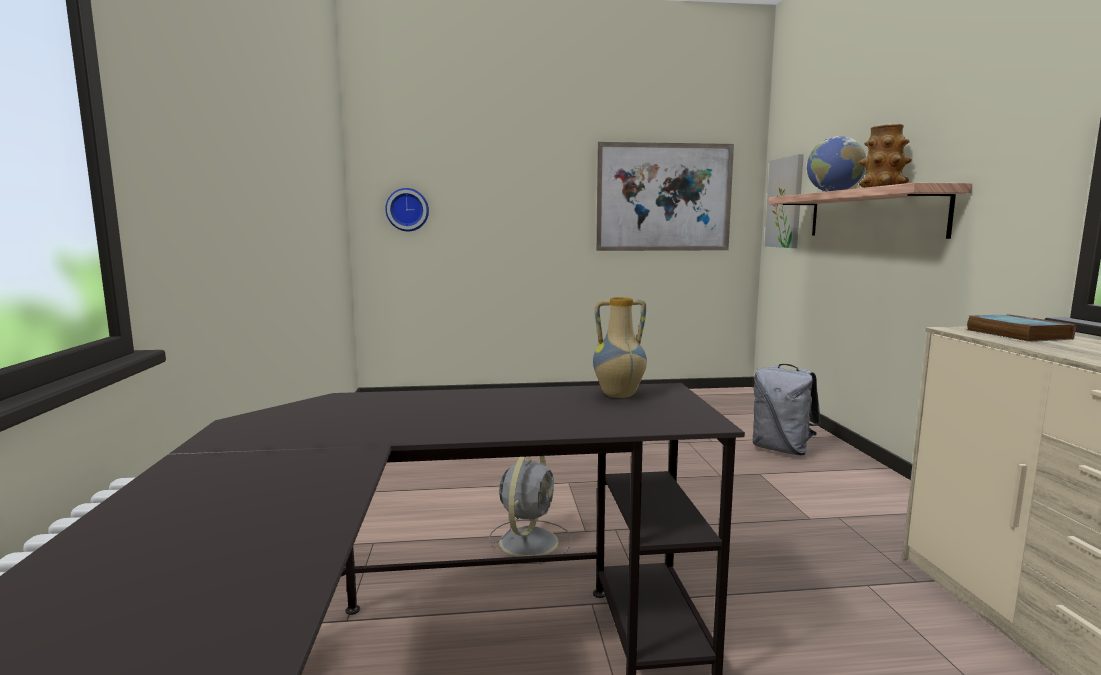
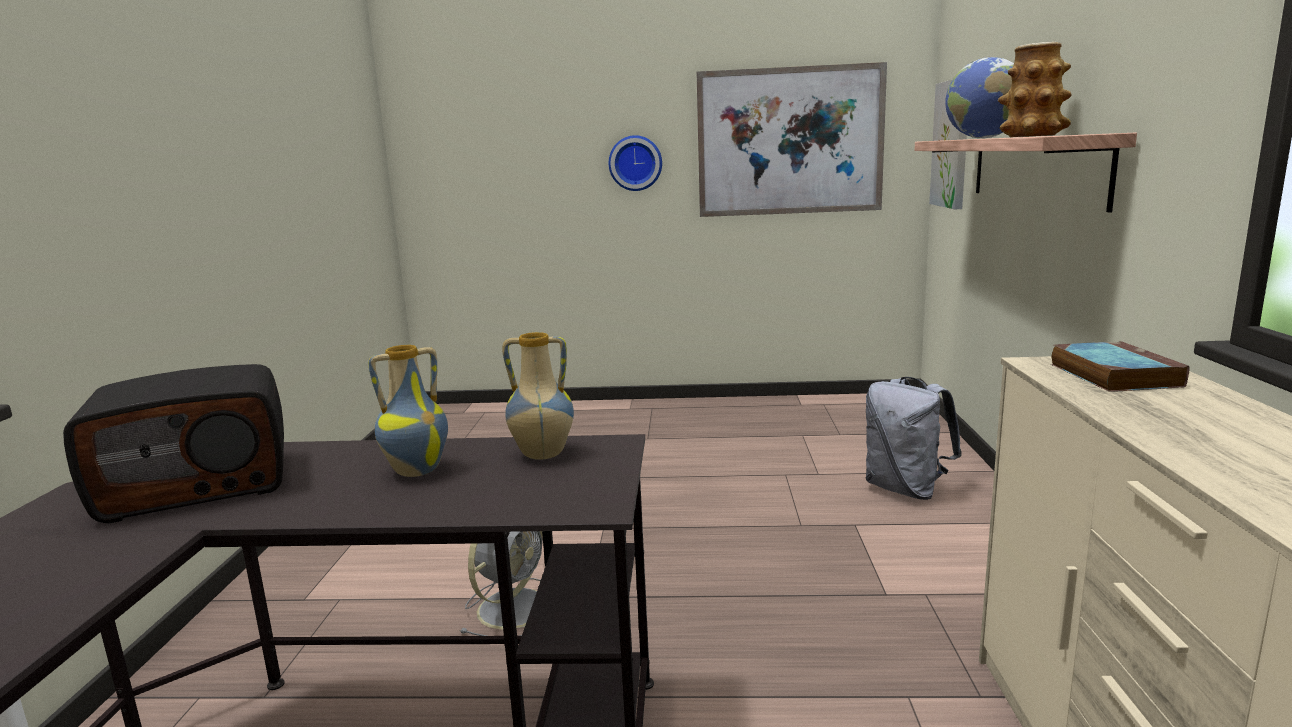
camera: 10 degrees right, 5 degrees up
(347, 418) = (199, 484): none -> radio
(407, 209) = (459, 173): wall clock -> wall clock (635, 163)
(528, 406) = (417, 470): none -> vase

